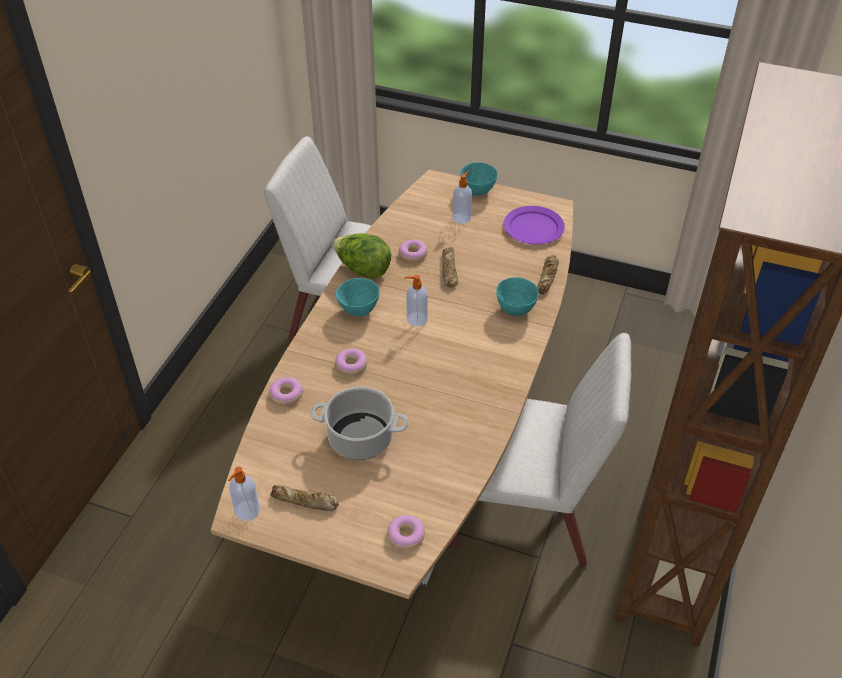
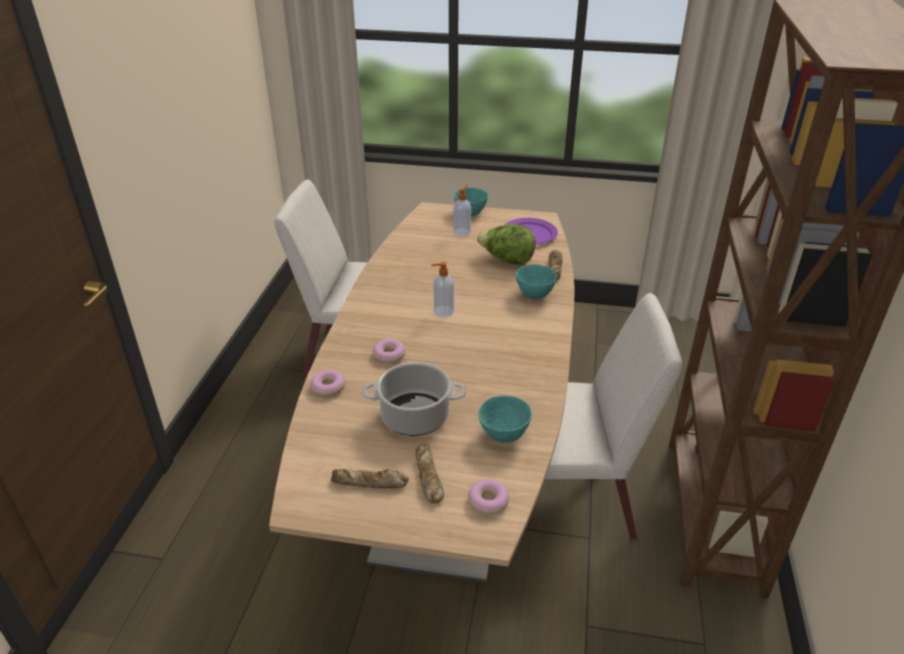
camera: 10 degrees left, 10 degrees down
(246, 511) = (307, 501): soap dispenser -> none
(359, 311) = (385, 310): turquoise bowl -> turquoise bowl (504, 436)
(363, 270) = (380, 279): lettuce -> lettuce (507, 260)
(413, 254) = (425, 263): donut -> none
(448, 270) = (462, 271): bread -> bread (428, 477)

